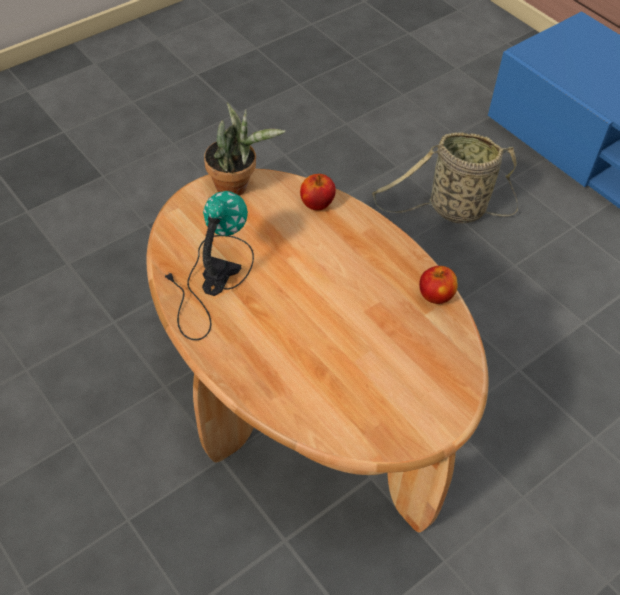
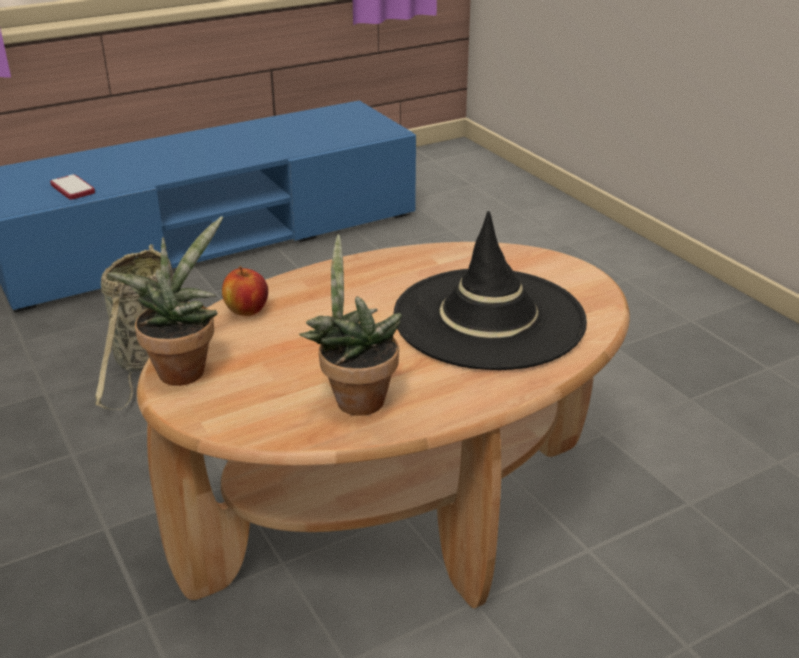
camera: 80 degrees left, 20 degrees down
(210, 280) = (355, 398): table lamp -> potted plant
(333, 355) = (489, 319): none -> black hat
(435, 296) = (415, 255): apple -> none
(581, 75) = (72, 189): none -> phone

